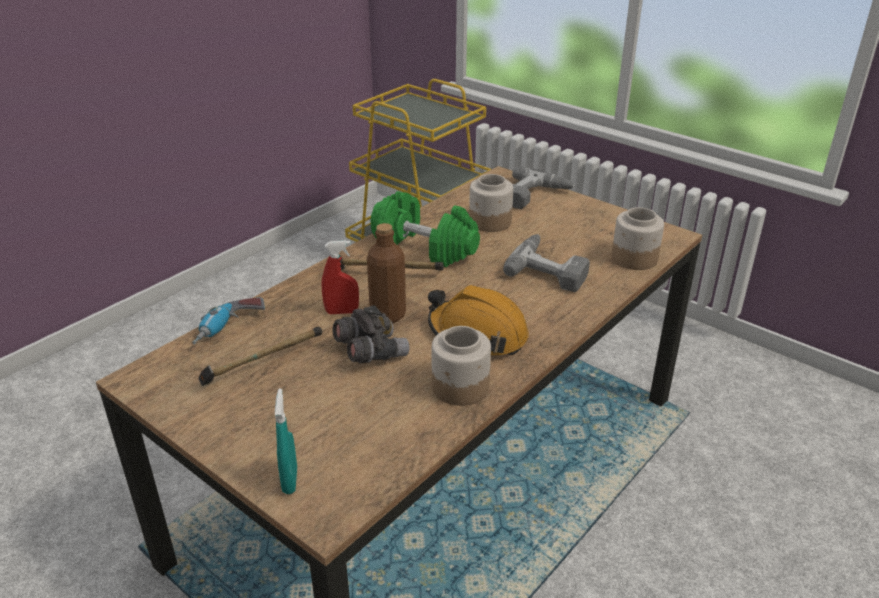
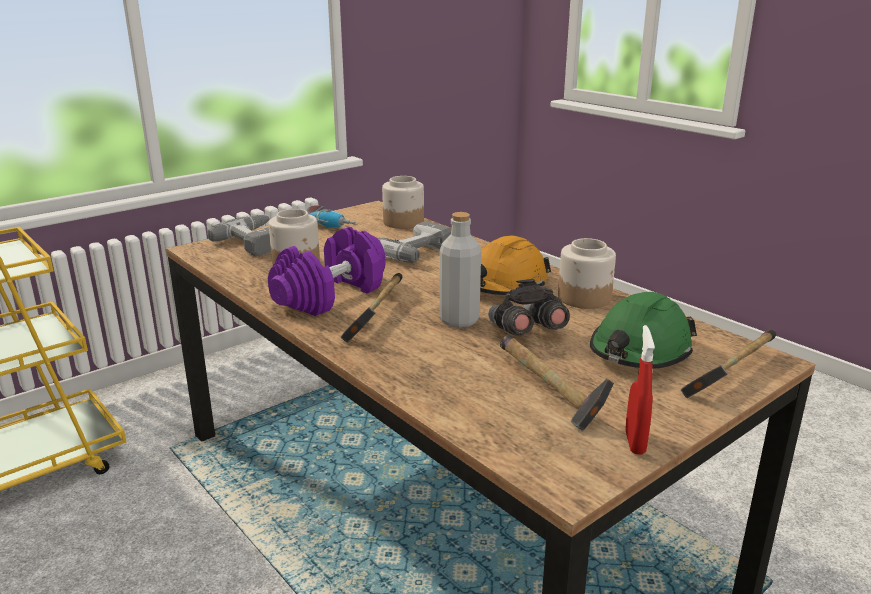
camera: 80 degrees left, 10 degrees down
(229, 329) = (461, 414): power drill -> power drill (330, 224)
(290, 480) = (730, 376): turquoise spray bottle -> hammer
(338, 422) = (640, 351): none -> green hard hat
(342, 312) = (445, 343): red spray bottle -> red spray bottle (635, 442)
(388, 315) = (459, 320): brown bottle -> grey bottle
(425, 248) = (330, 295): green dumbbell -> purple dumbbell

